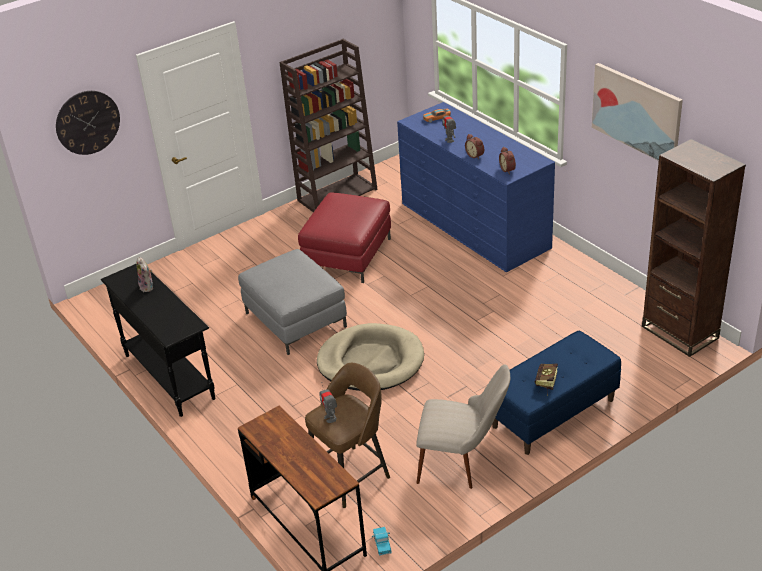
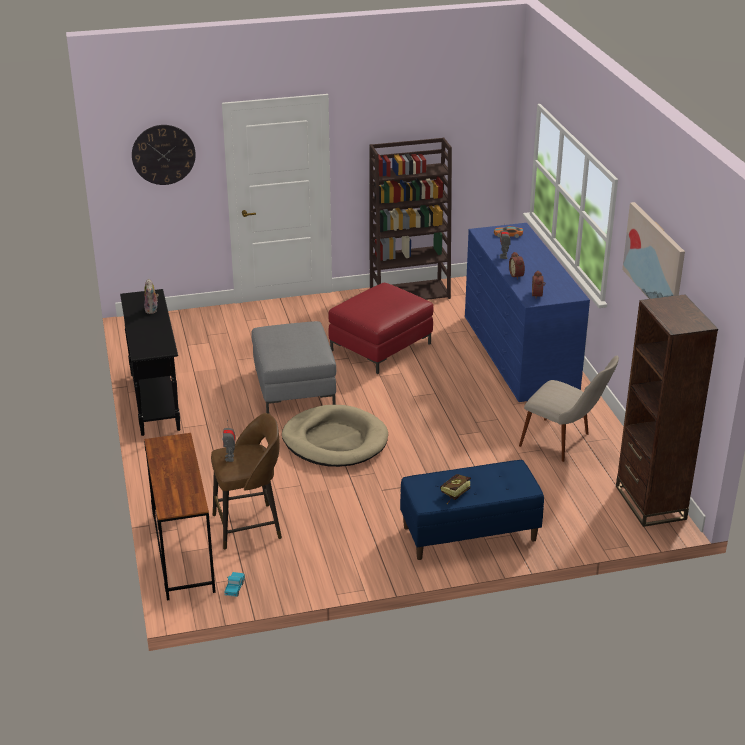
camera: 20 degrees right, 5 degrees down
(462, 463) = (353, 548): beige chair -> beige chair (565, 443)

